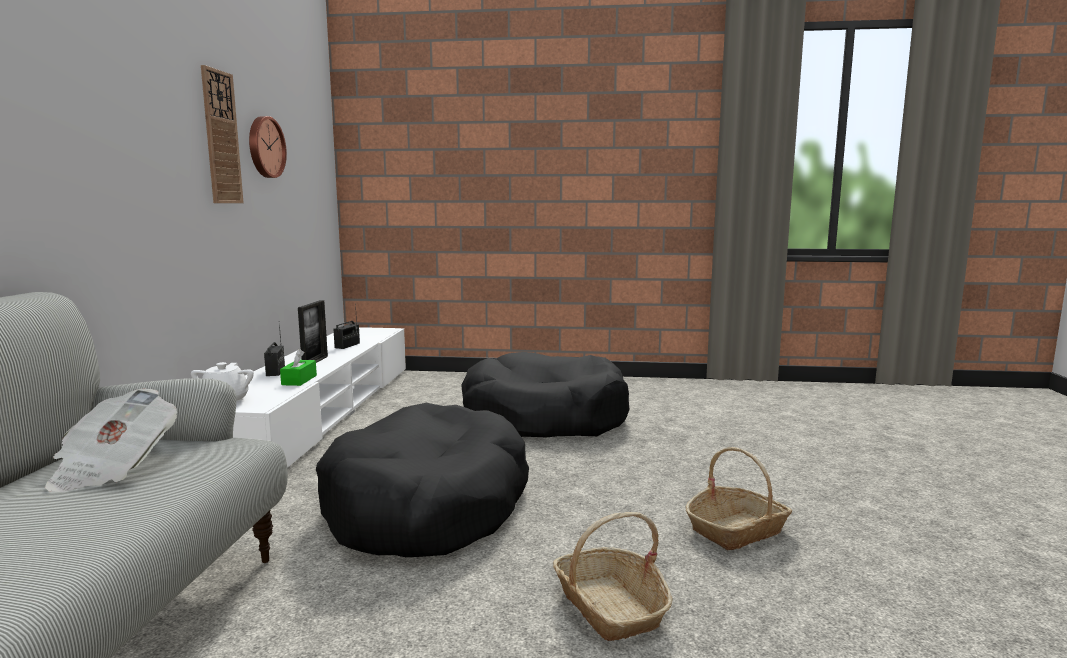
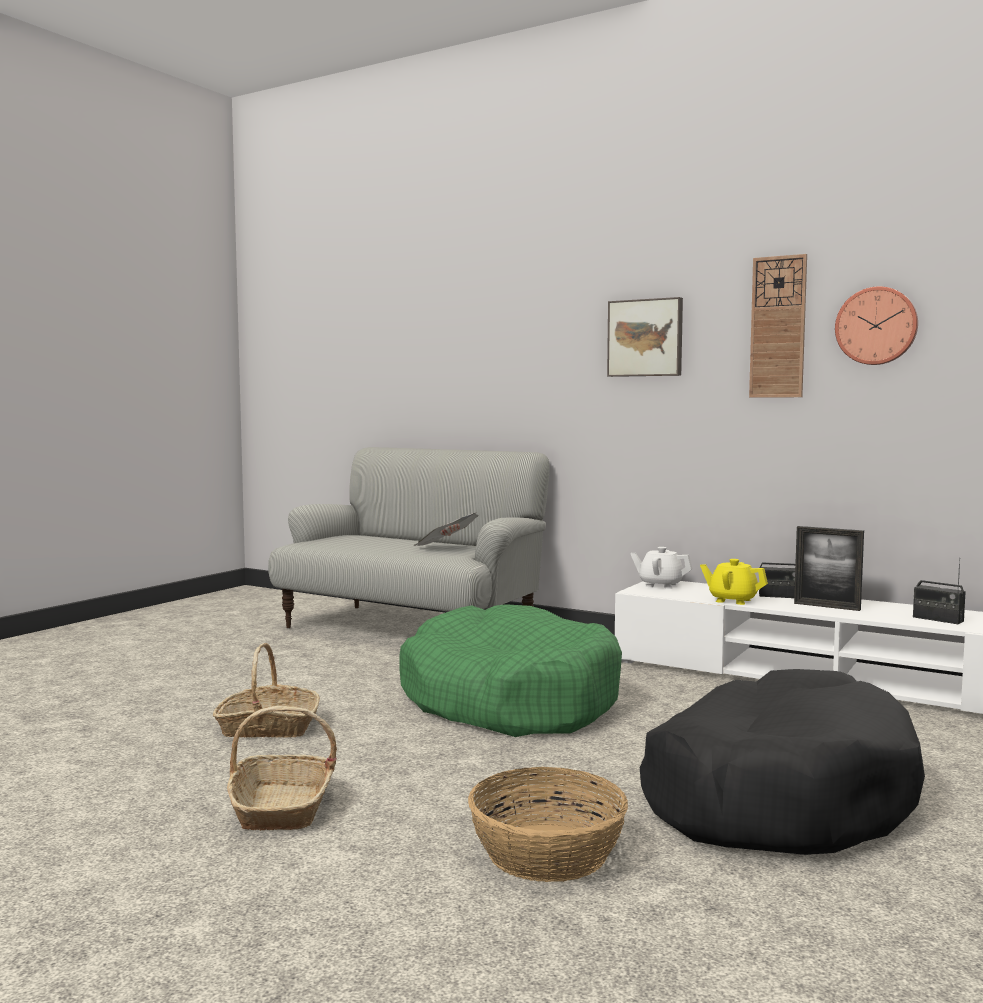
camera: 115 degrees right, 5 degrees down
(129, 129) = (646, 338): none -> picture
(299, 380) = (732, 600): green tissue box -> yellow teapot
(428, 505) = (509, 700): black dog bed -> green dog bed
(672, 449) = (548, 853): none -> basket

